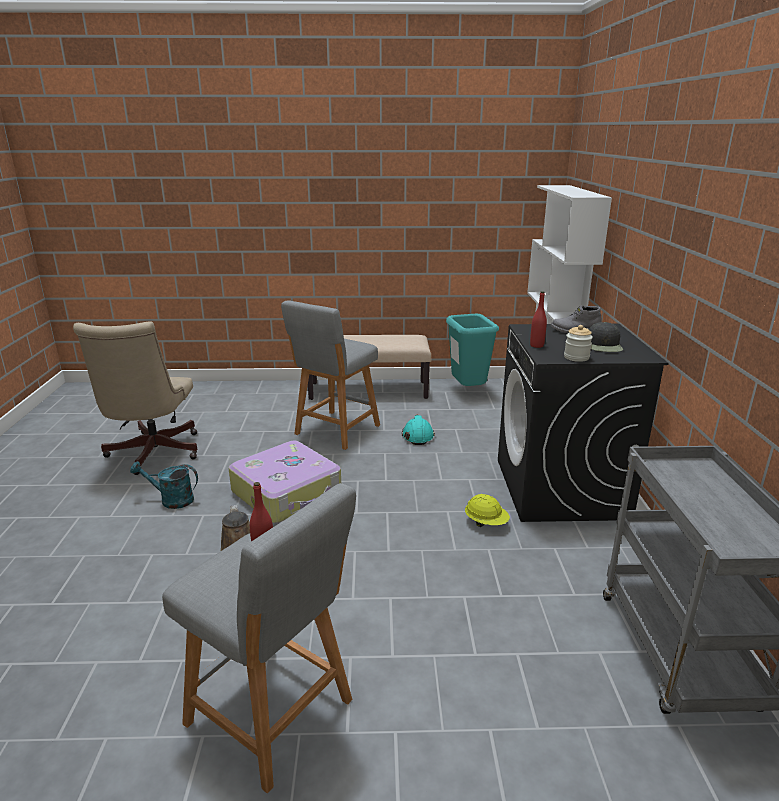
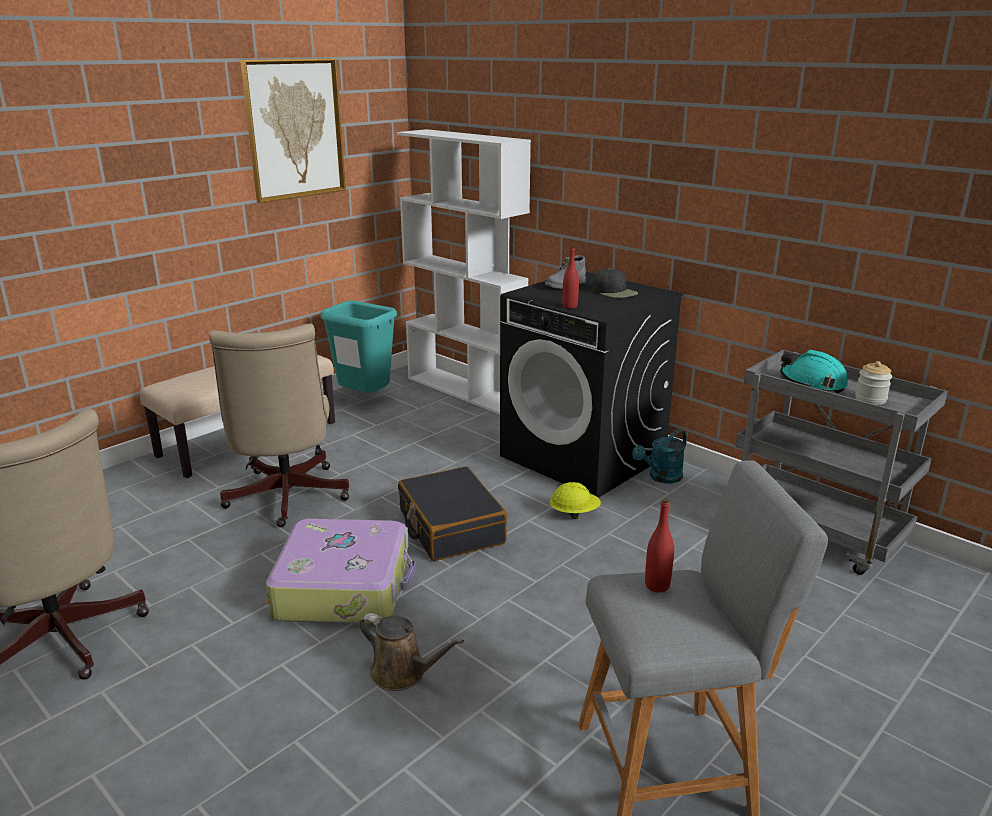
camera: 45 degrees left, 0 degrees up
(171, 500) = (205, 675): turquoise watering can -> turquoise watering can (661, 477)
(335, 431) = (285, 499): grey stool -> beige office chair
(393, 490) = (450, 527): none -> black suitcase
(417, 436) = (387, 465): turquoise hard hat -> turquoise hard hat (812, 383)
(454, 177) = (294, 129): none -> picture
(576, 357) = (620, 308): jar -> jar (870, 399)

